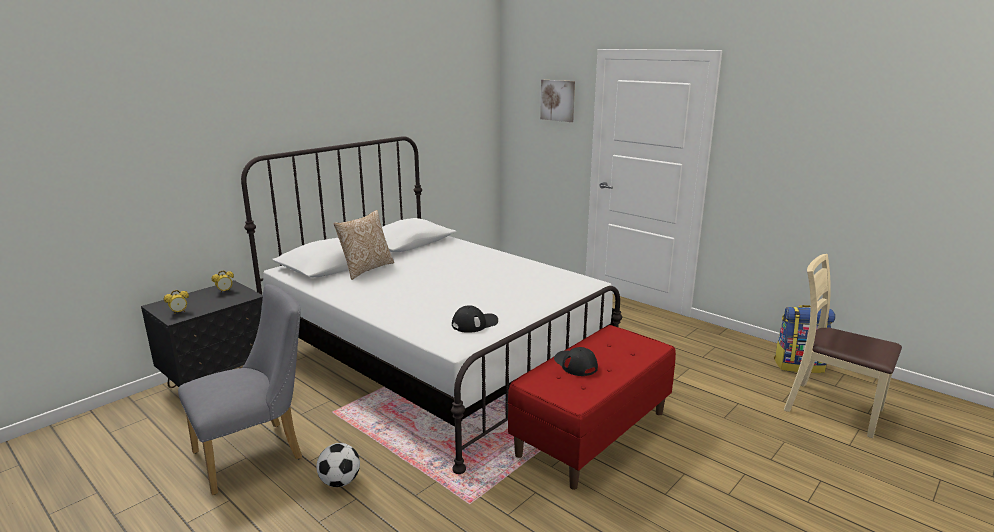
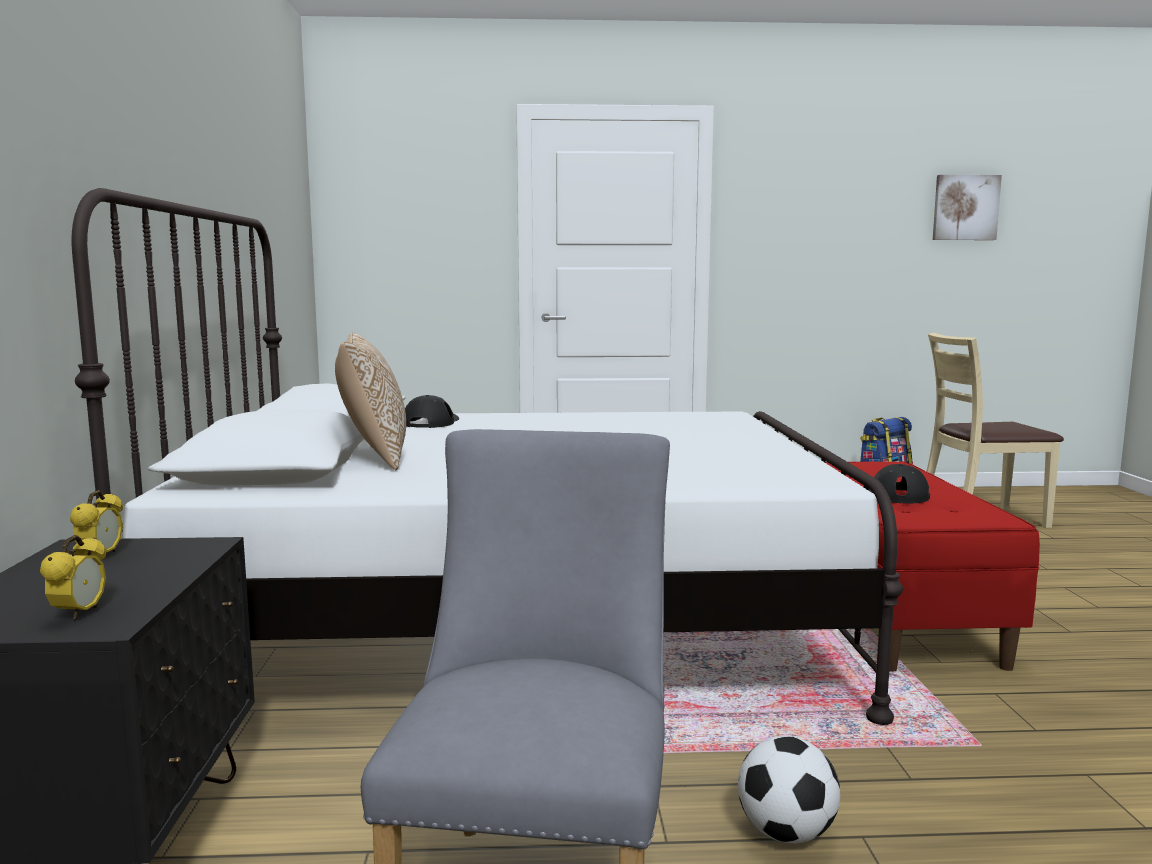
camera: 45 degrees left, 10 degrees down
(474, 323) = (758, 462): black cap -> black cap (431, 422)
(558, 100) = (444, 189): picture -> picture (965, 207)

